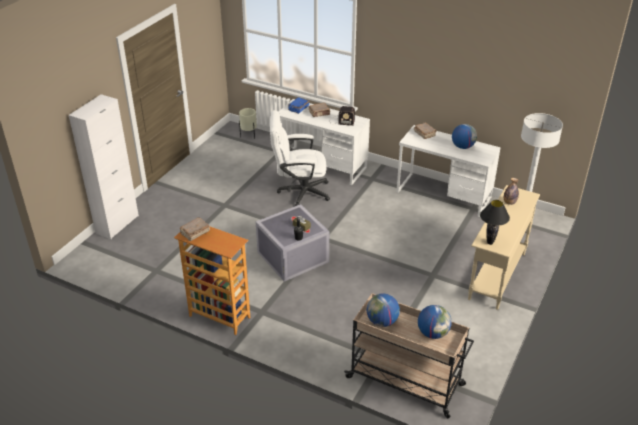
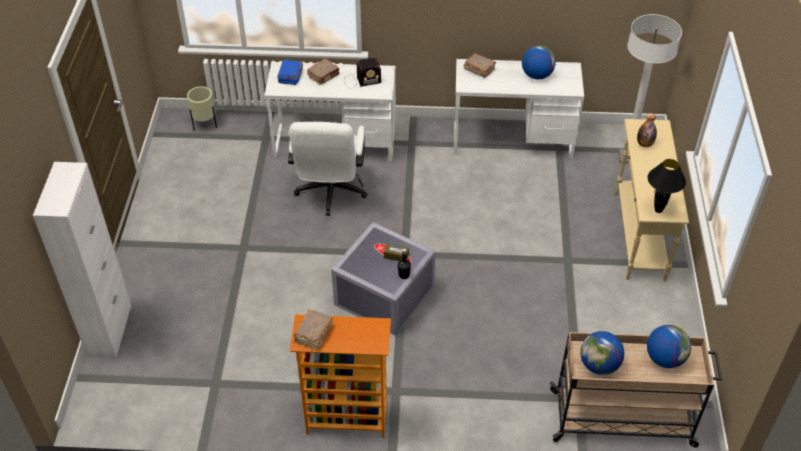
camera: 25 degrees left, 10 degrees up
(299, 192) = (330, 193): white office chair -> white office chair turned 60 degrees counterclockwise

